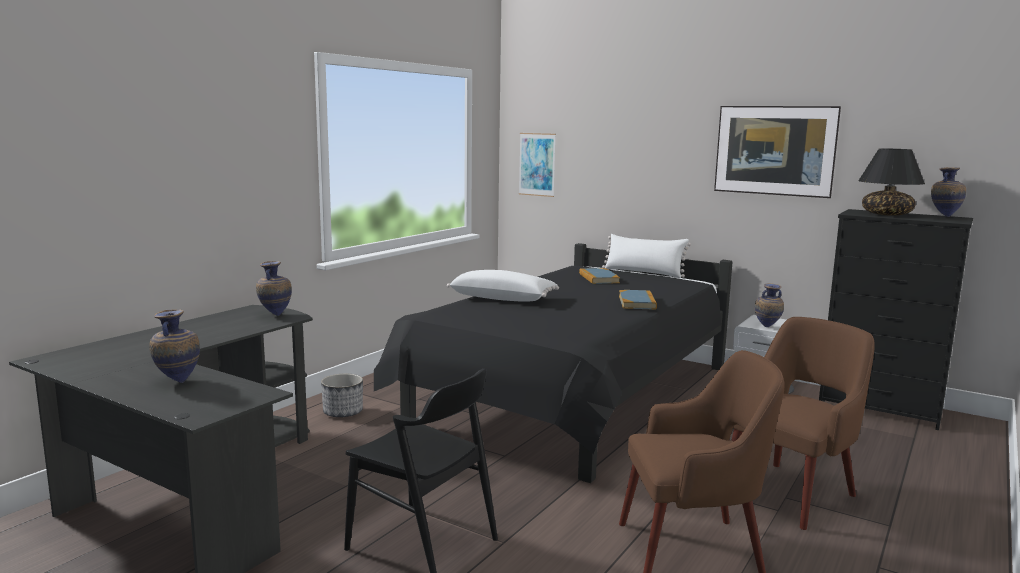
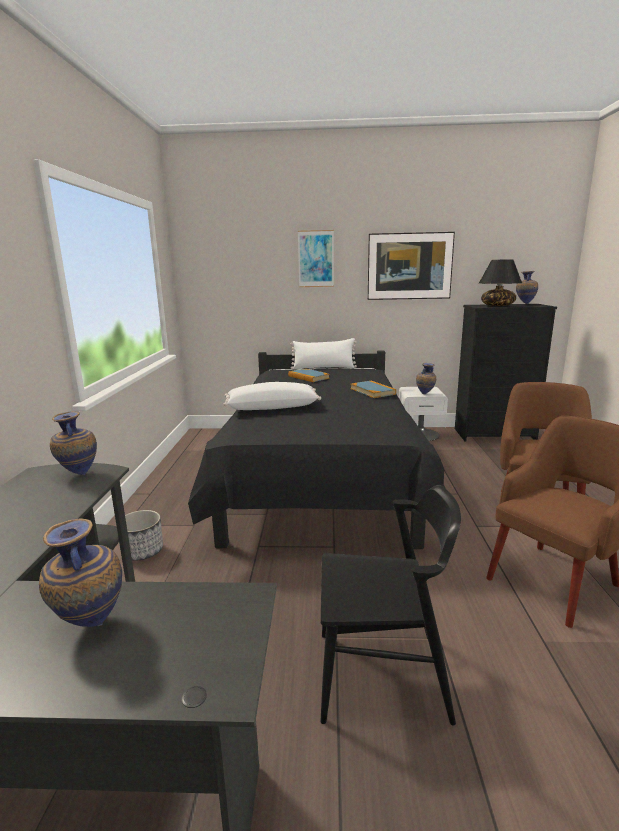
camera: 30 degrees left, 5 degrees up
(537, 164) = (213, 289): picture -> picture (316, 259)

